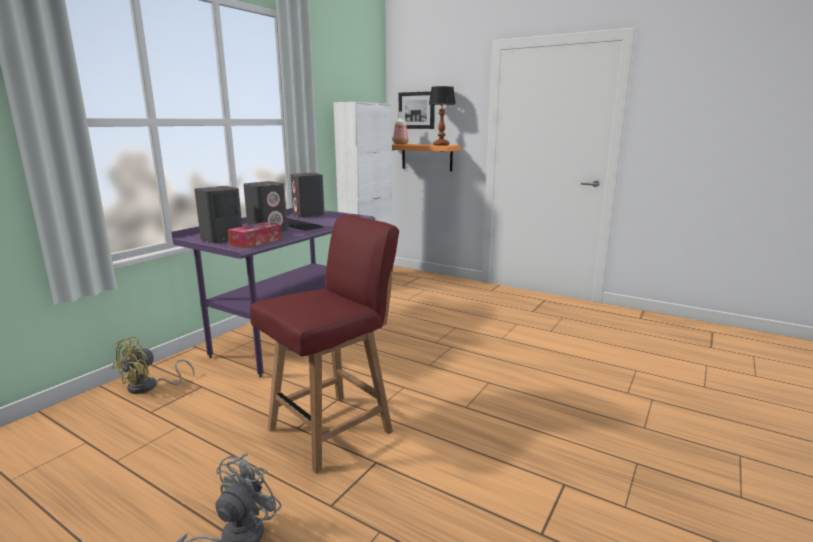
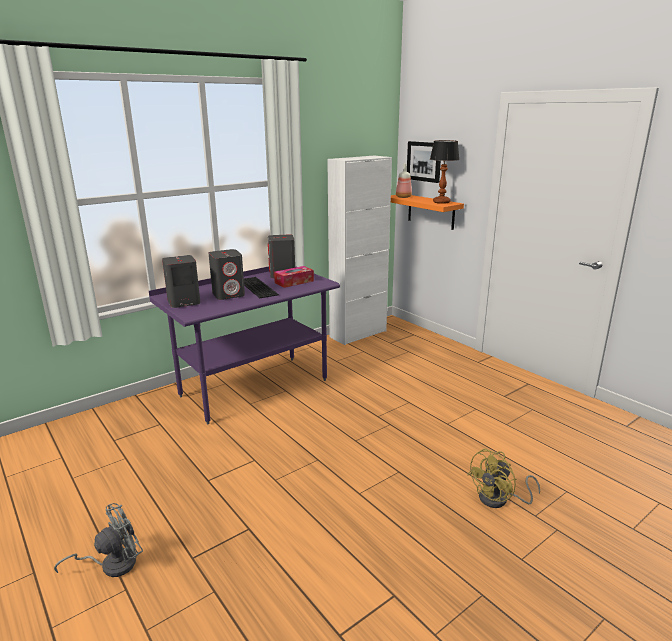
camera: 20 degrees right, 5 degrees up
(149, 387) = (124, 416): yellow fan -> yellow fan (499, 500)
(255, 242) = (206, 309): tissue box -> tissue box (294, 282)
(333, 429) = (234, 488): red chair -> none

